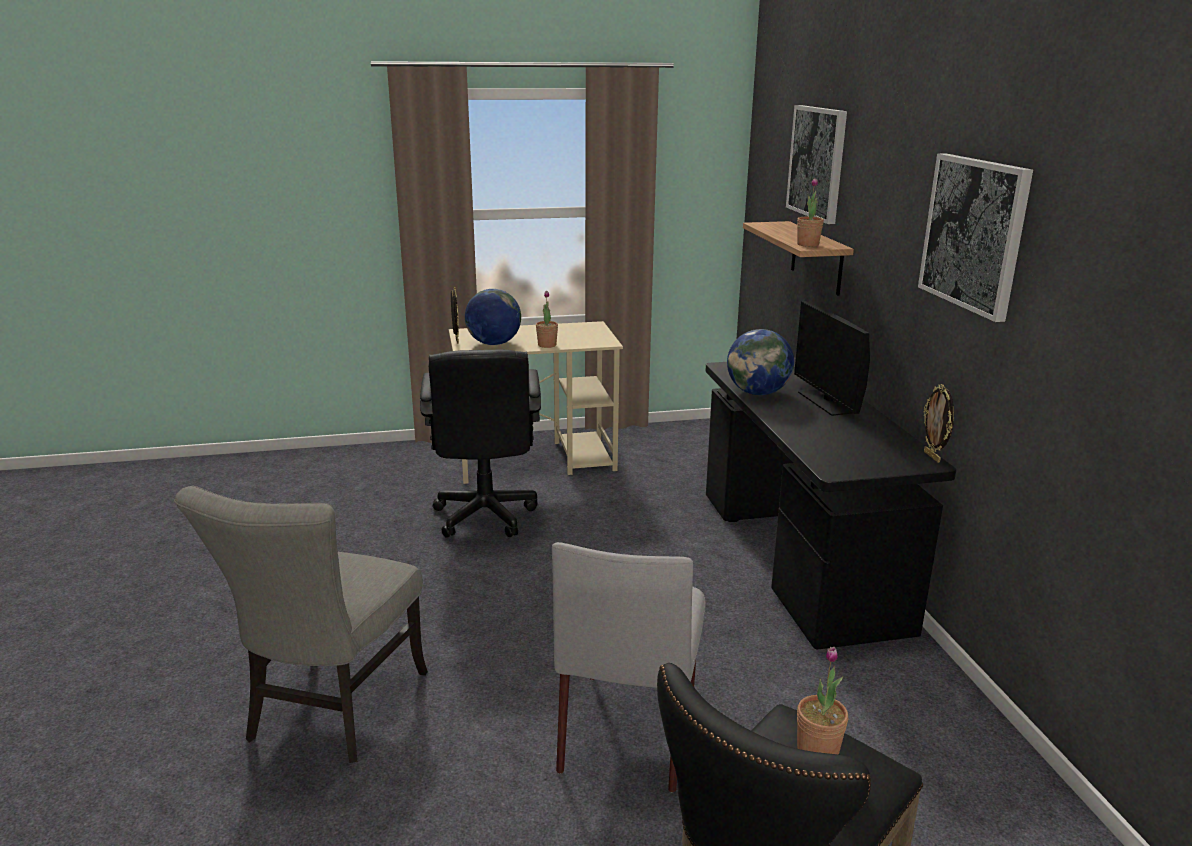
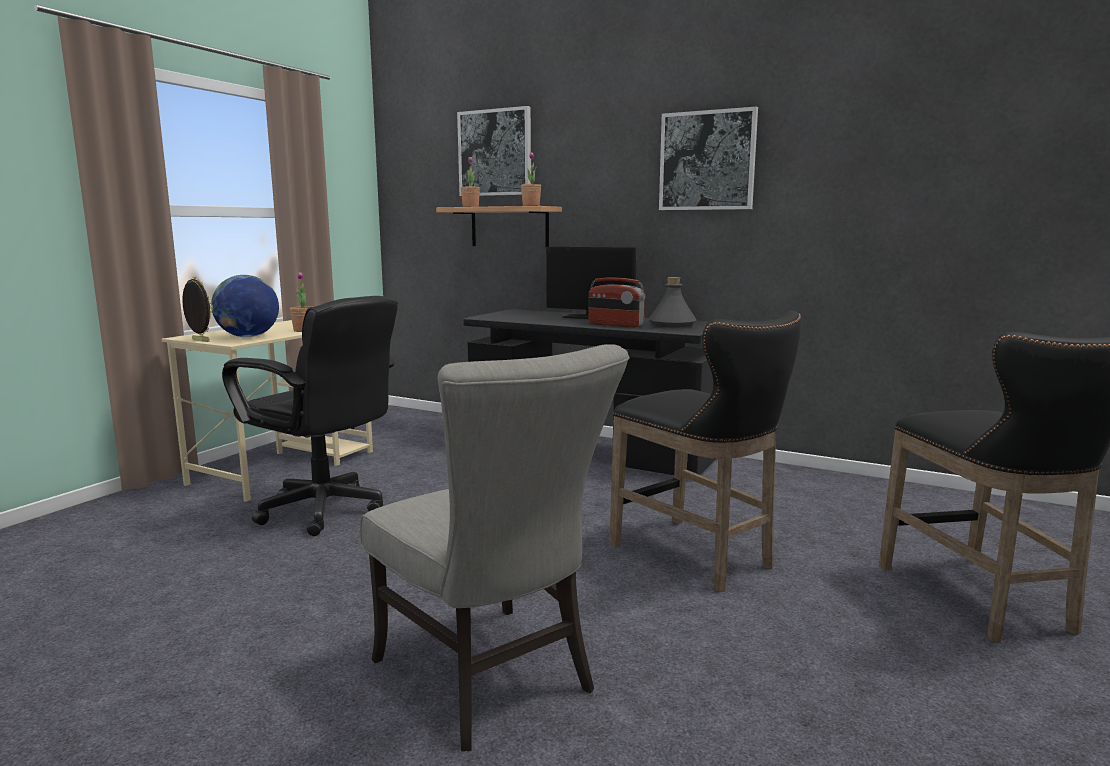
camera: 50 degrees left, 10 degrees down
(629, 727) = (698, 558): grey chair -> black stool
(758, 393) = (542, 321): globe -> none
(804, 427) = (615, 325): none -> radio
(817, 750) = (978, 412): potted plant -> potted plant (470, 207)
(867, 449) = (672, 324): none -> grey bottle
(932, 457) = (705, 321): picture frame -> none

